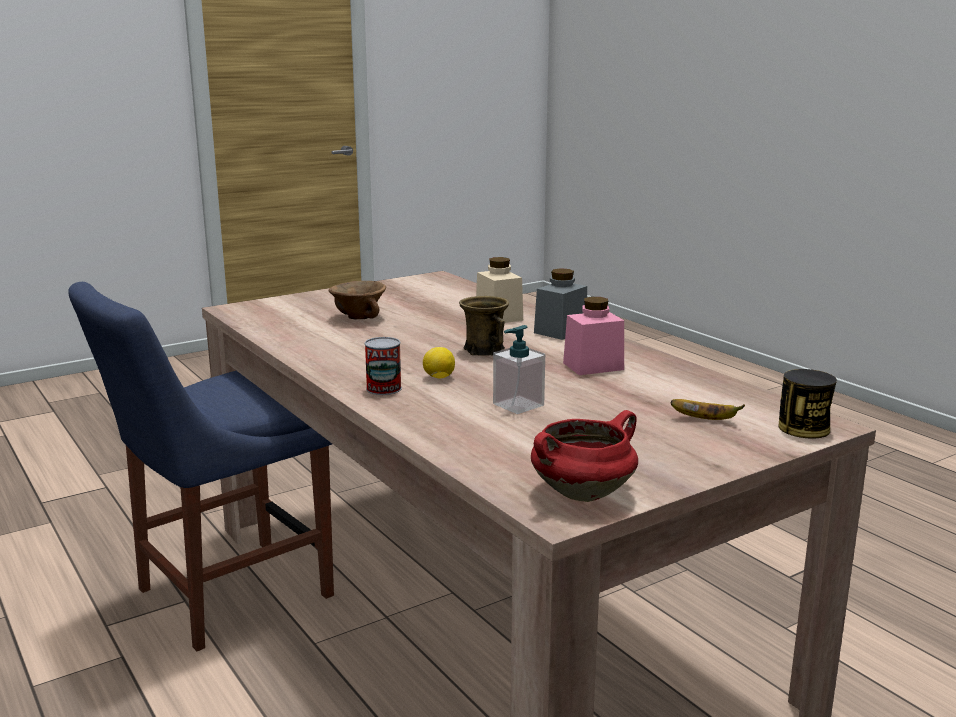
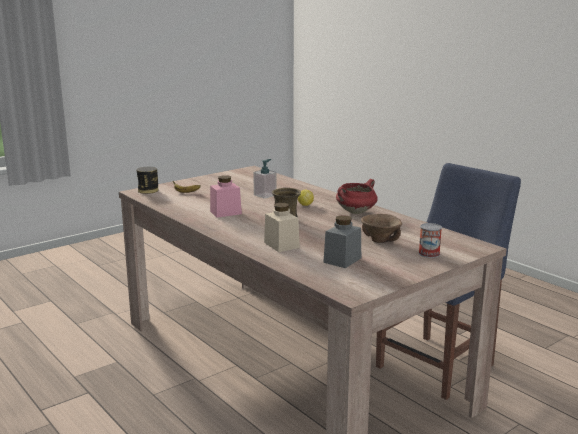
camera: 175 degrees right, 0 degrees up
(384, 388) = (329, 199): can -> can (429, 253)
(560, 331) = (239, 234): grey jar -> grey jar (342, 260)
(583, 493) = (243, 173): red cooking pot -> red cooking pot (356, 212)

